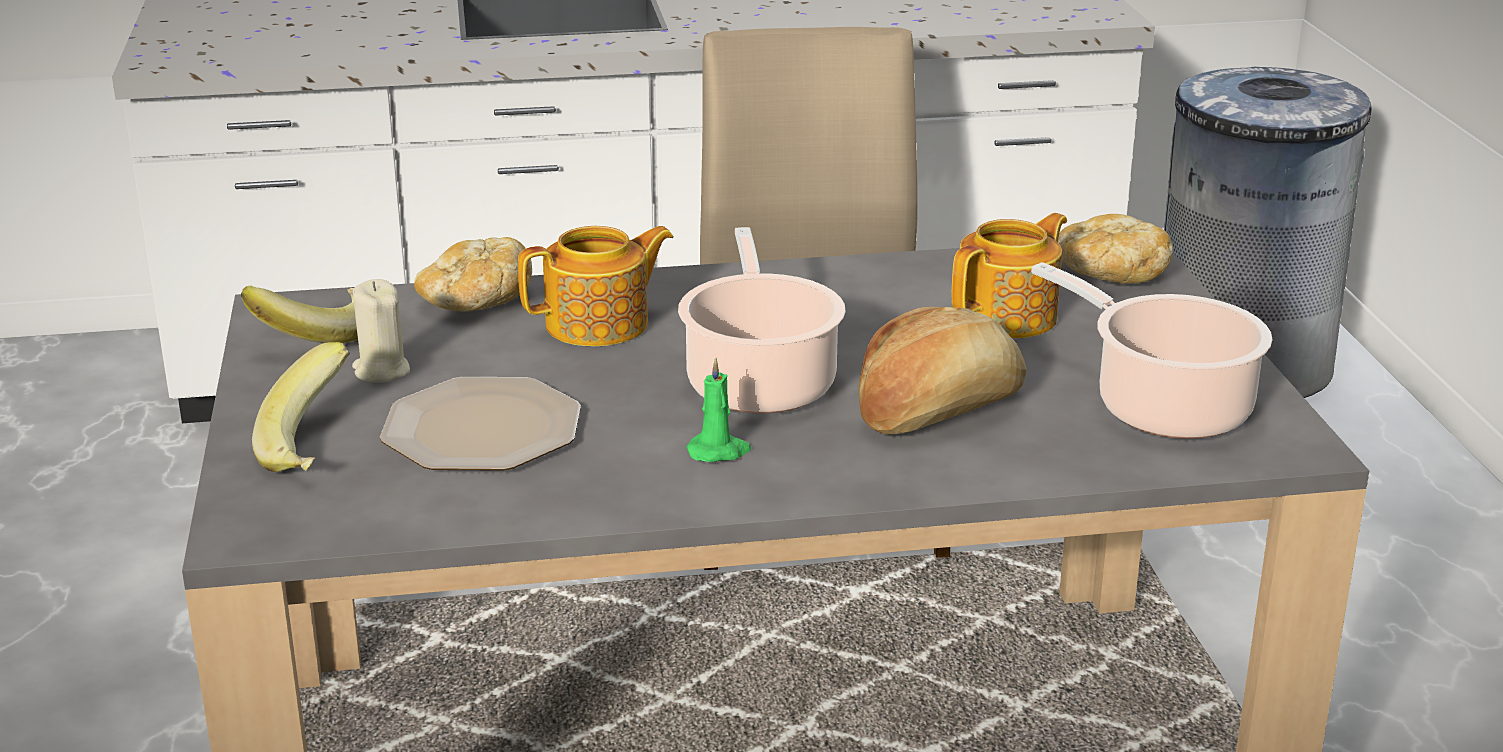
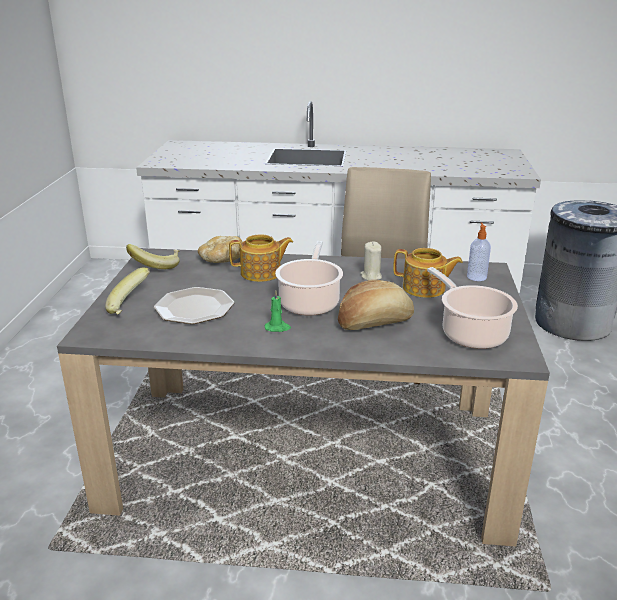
camera: 15 degrees right, 0 degrees up
(381, 371) = (172, 281): beige candle -> beige candle (371, 276)
(1008, 317) = (425, 288): teapot -> teapot turned 45 degrees clockwise
(1109, 275) = (476, 277): bread -> soap dispenser

